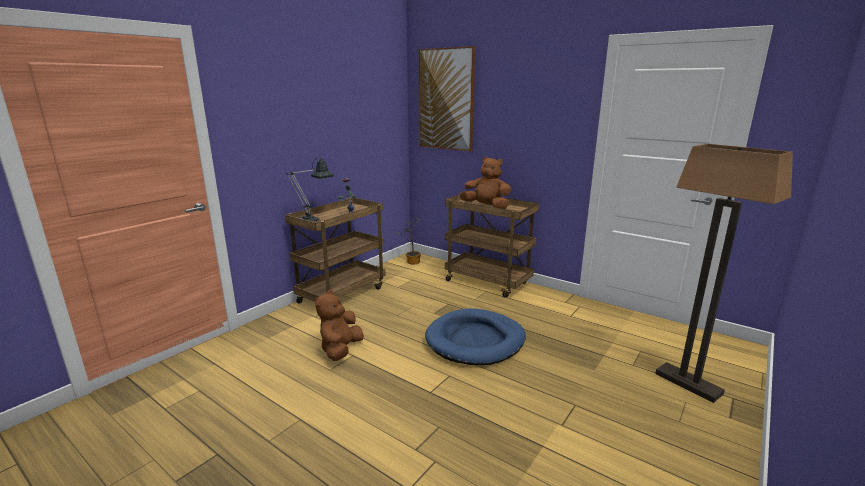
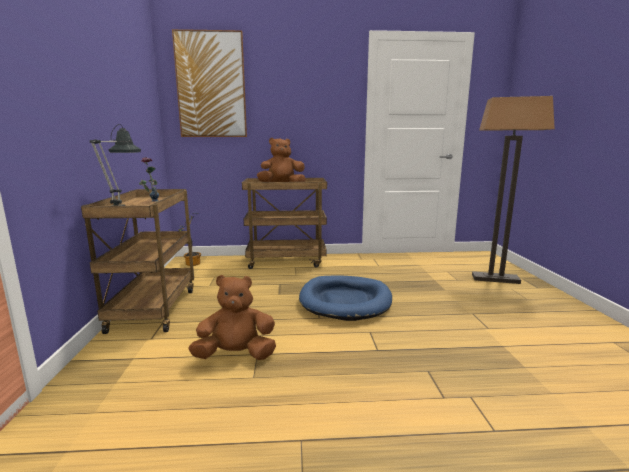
camera: 40 degrees left, 5 degrees down
(341, 350) = (236, 355): brown plush toy -> brown plush toy turned 105 degrees clockwise

